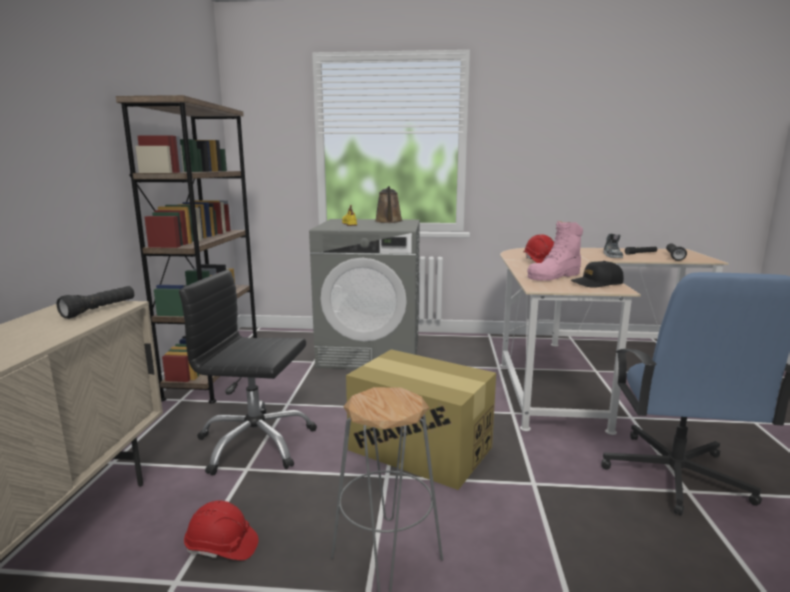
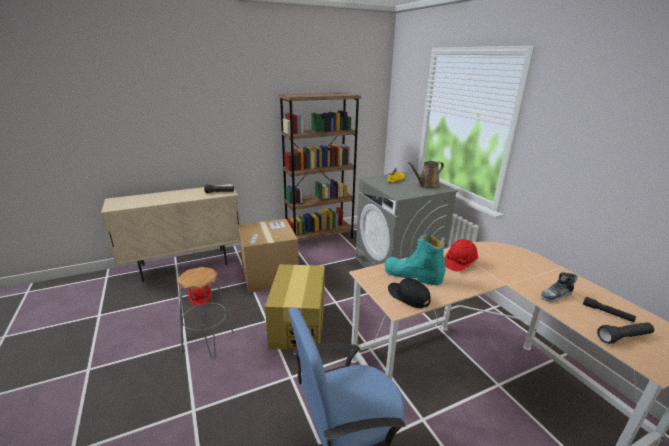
camera: 60 degrees right, 10 degrees up
(255, 443) = (269, 274): black office chair -> cardboard box
(554, 276) = (412, 275): pink boot -> turquoise boot

